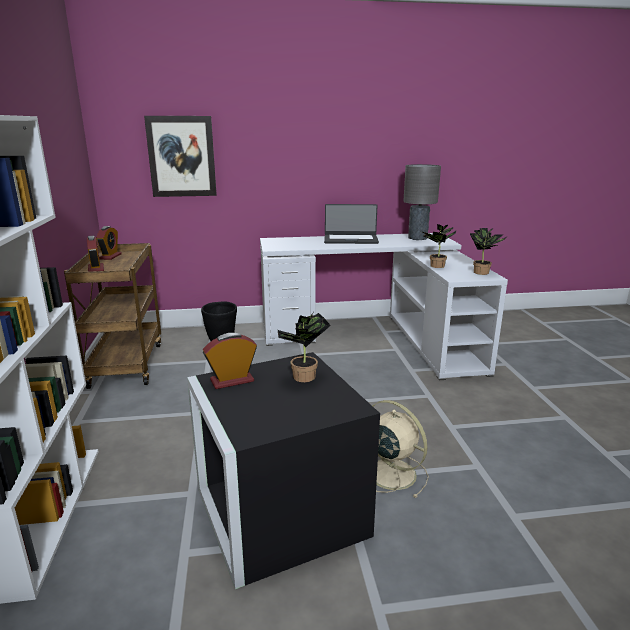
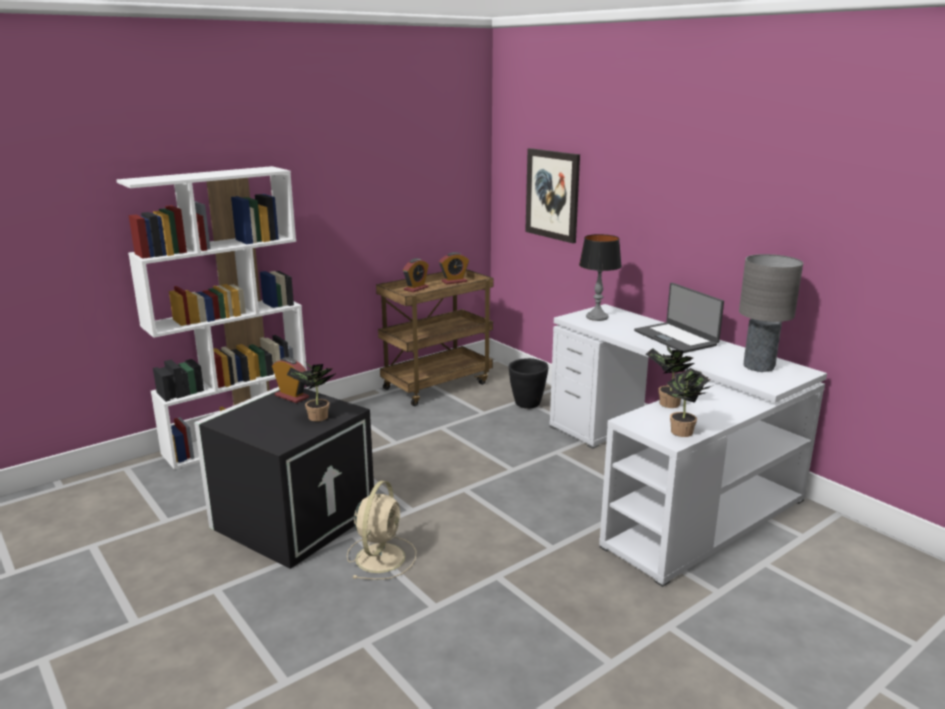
camera: 60 degrees right, 0 degrees up
(283, 244) = (597, 317): none -> table lamp

